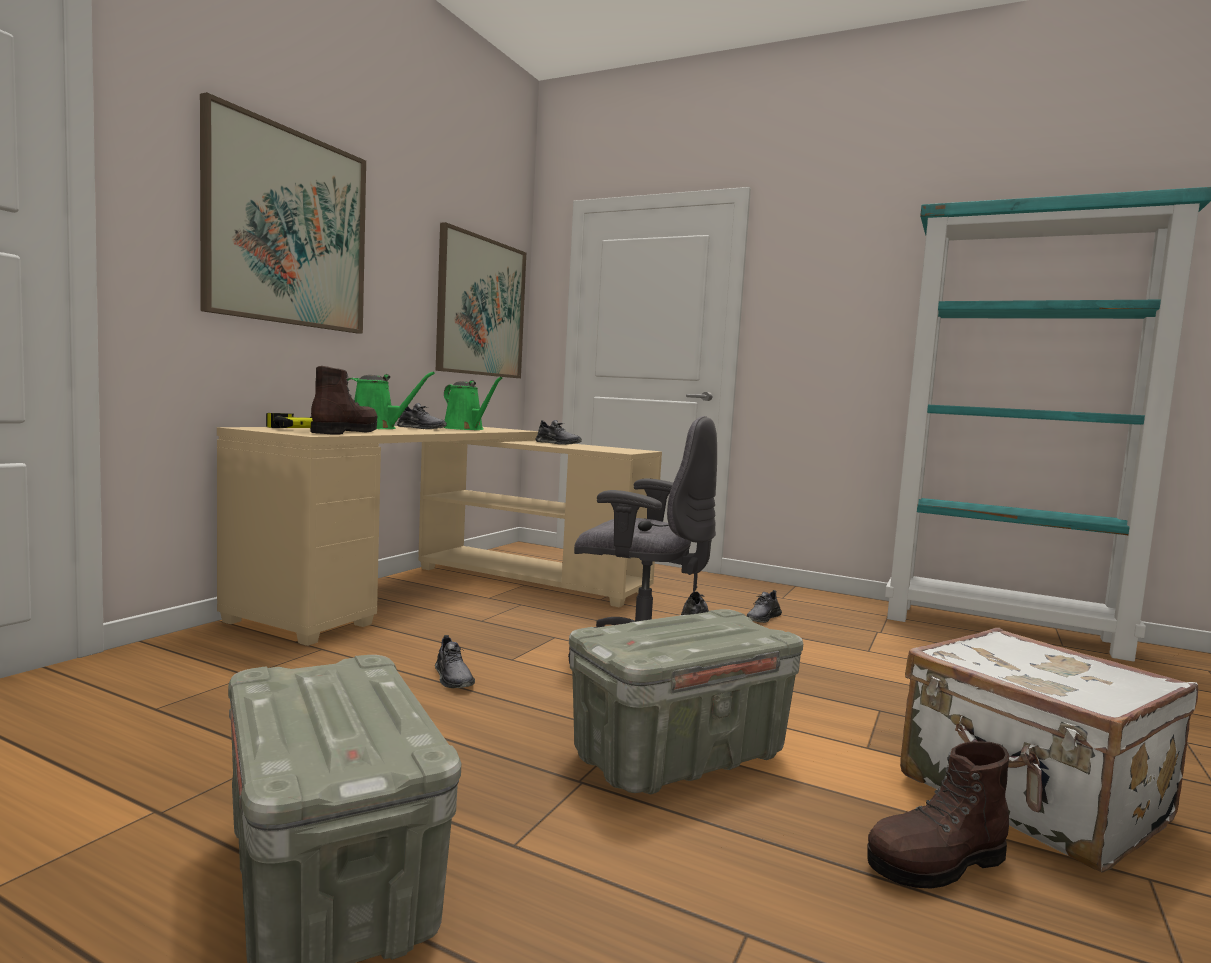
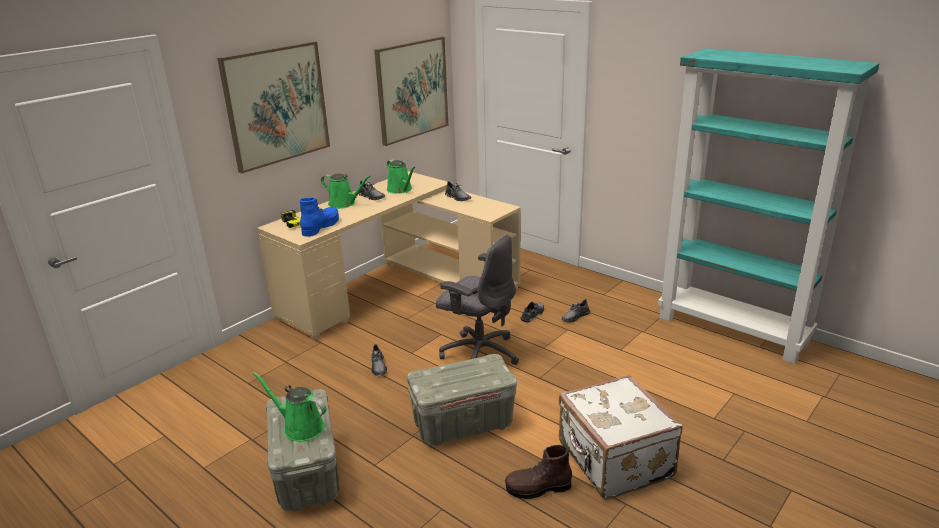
camera: 15 degrees right, 20 degrees up
(341, 713) = (300, 427): none -> green watering can
(344, 432) = (320, 227): brown boot -> blue boot

